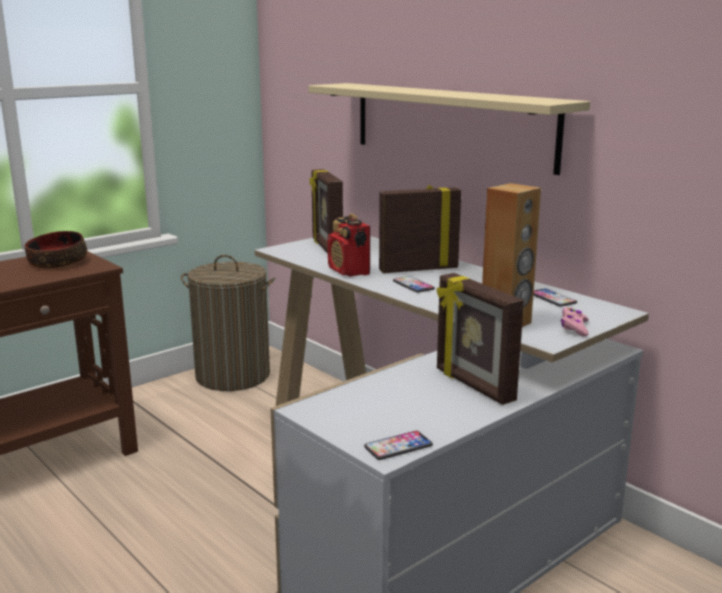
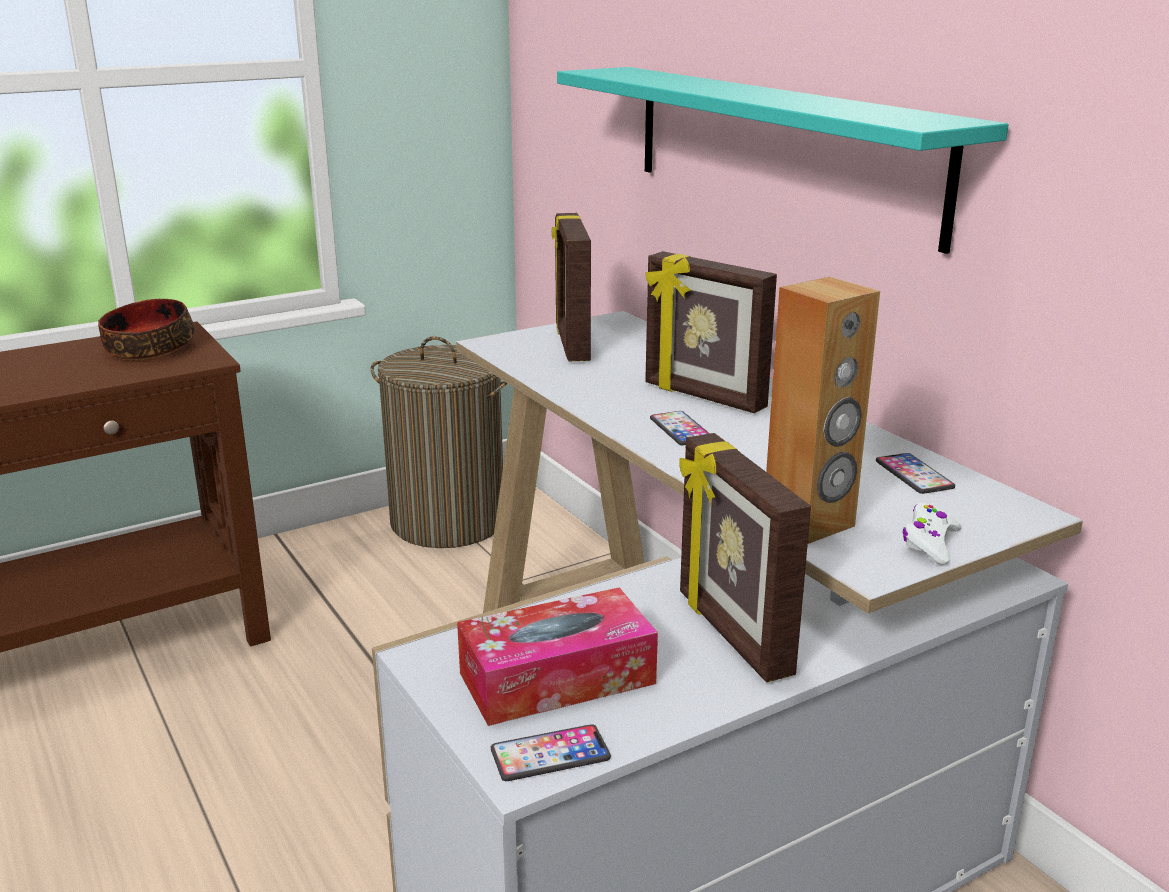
camera: 10 degrees right, 5 degrees up
(349, 271) = (586, 394): radio -> none
(385, 413) = (557, 678): none -> tissue box
(418, 269) = (703, 397): picture frame -> picture frame turned 135 degrees counterclockwise
(450, 124) = (778, 148): beige shelf -> turquoise shelf
(574, 328) = (930, 543): pink game controller -> white game controller

